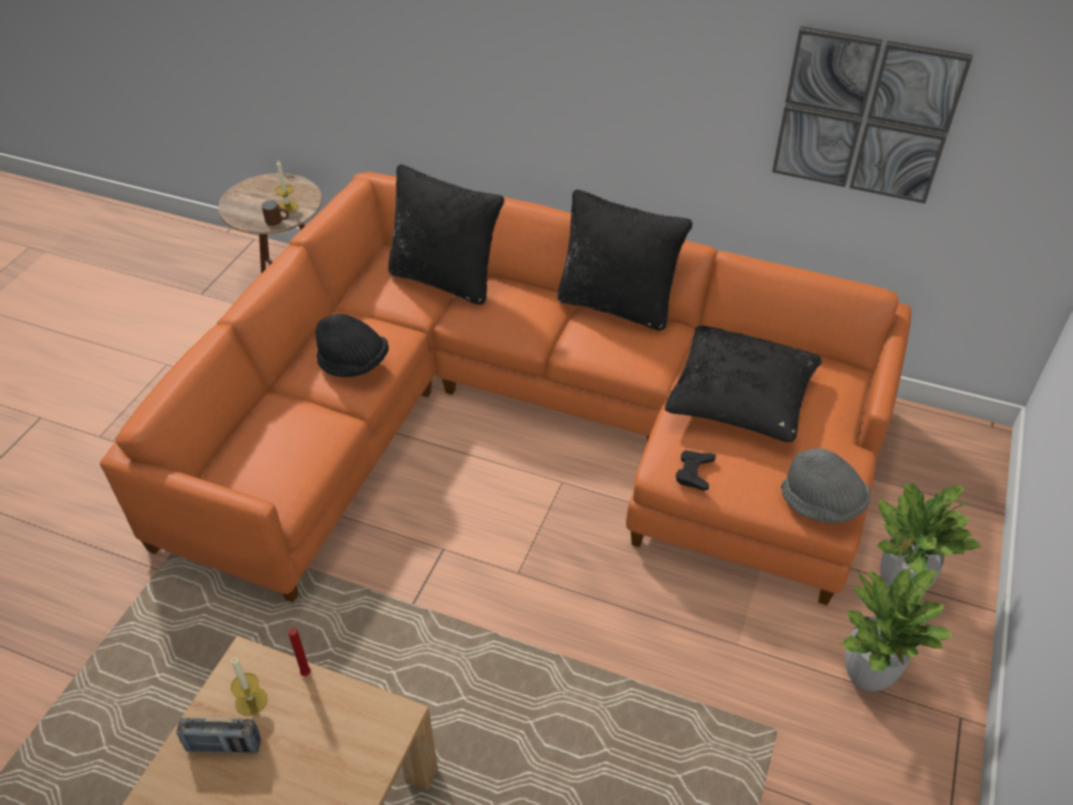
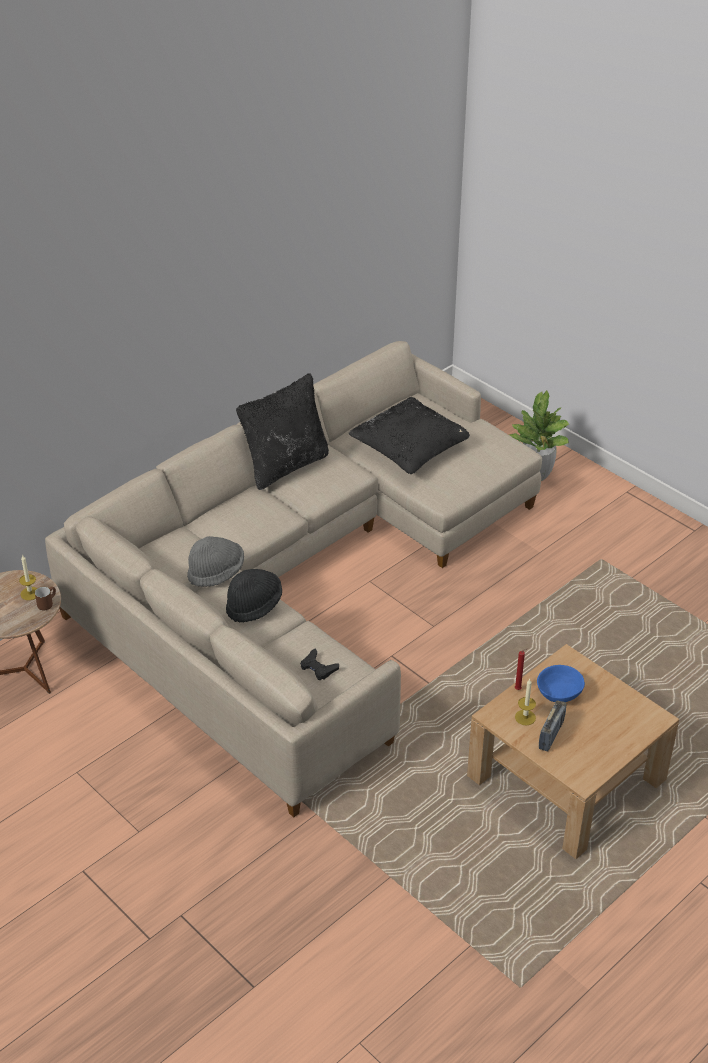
camera: 65 degrees left, 5 degrees down
(314, 730) = (559, 694): none -> blue bowl
(445, 282) = (194, 538): black pillow -> none
(526, 422) = (301, 580): orange sofa -> beige sofa
(694, 472) = (456, 488): black game controller -> black game controller (318, 668)
(822, 504) = (509, 450): grey hat -> grey hat (216, 572)
(865, 116) = (347, 252): picture -> none
(867, 674) = (584, 512): potted plant -> none

